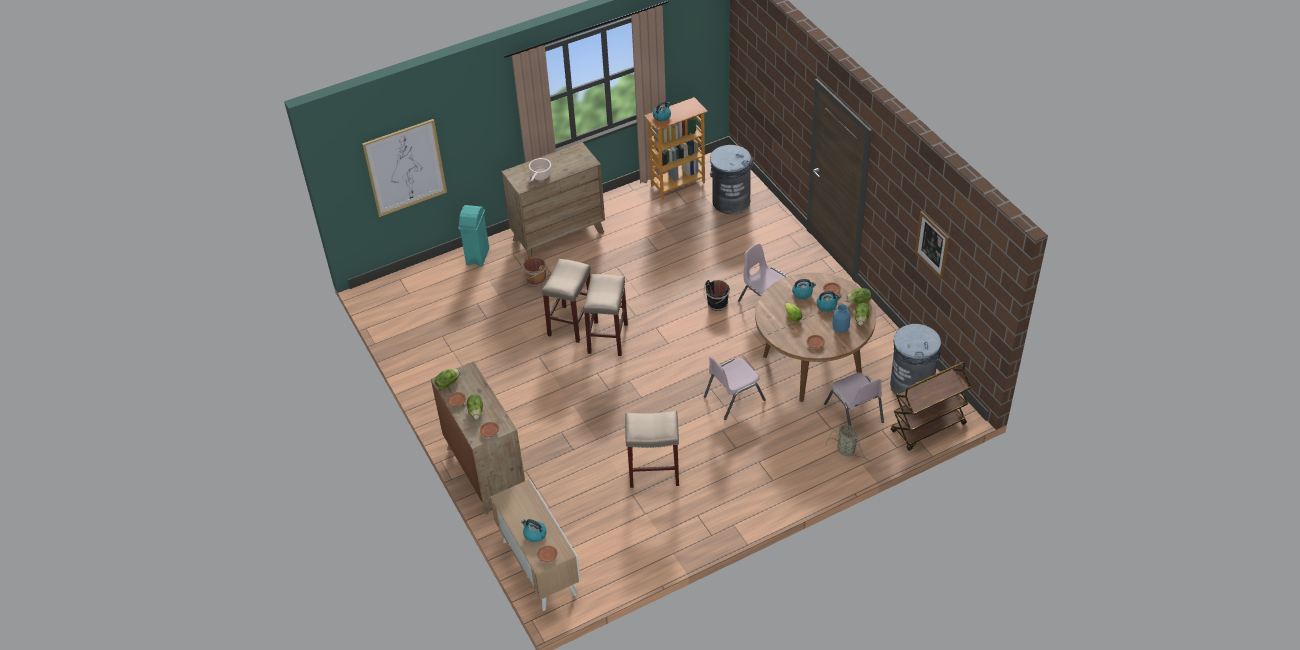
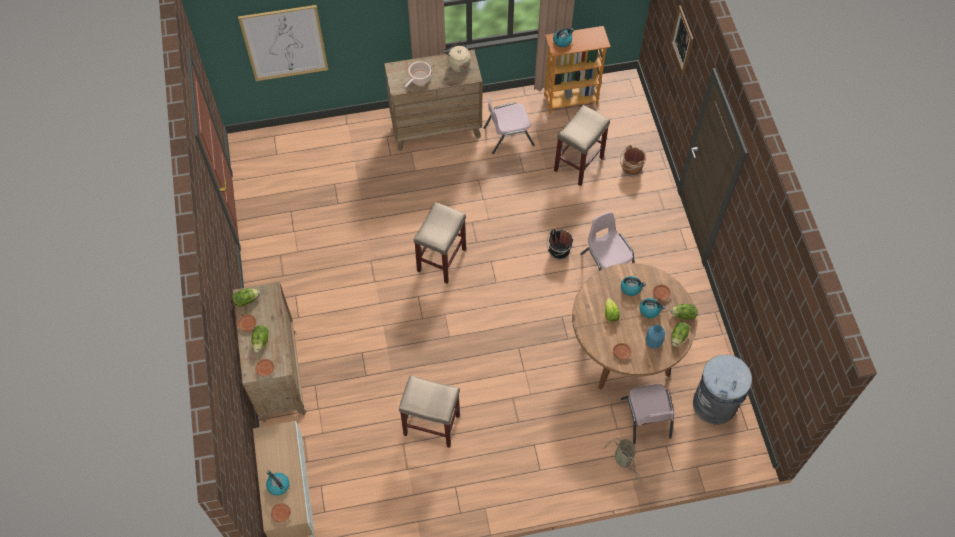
camera: 15 degrees right, 15 degrees up
(477, 257) = (353, 131): turquoise trash can -> none
(535, 280) = (397, 173): brown bucket -> brown bucket (630, 169)
(571, 156) = (458, 64): none -> beige kettle
(571, 323) = (413, 232): beige stool -> beige stool (578, 163)
(731, 201) = (615, 135): grey trash can -> none
(733, 398) = (536, 364): pink chair -> pink chair (508, 136)
(928, 428) = (712, 458): brown cart -> none
(932, 244) = (770, 295): picture -> picture (682, 40)

